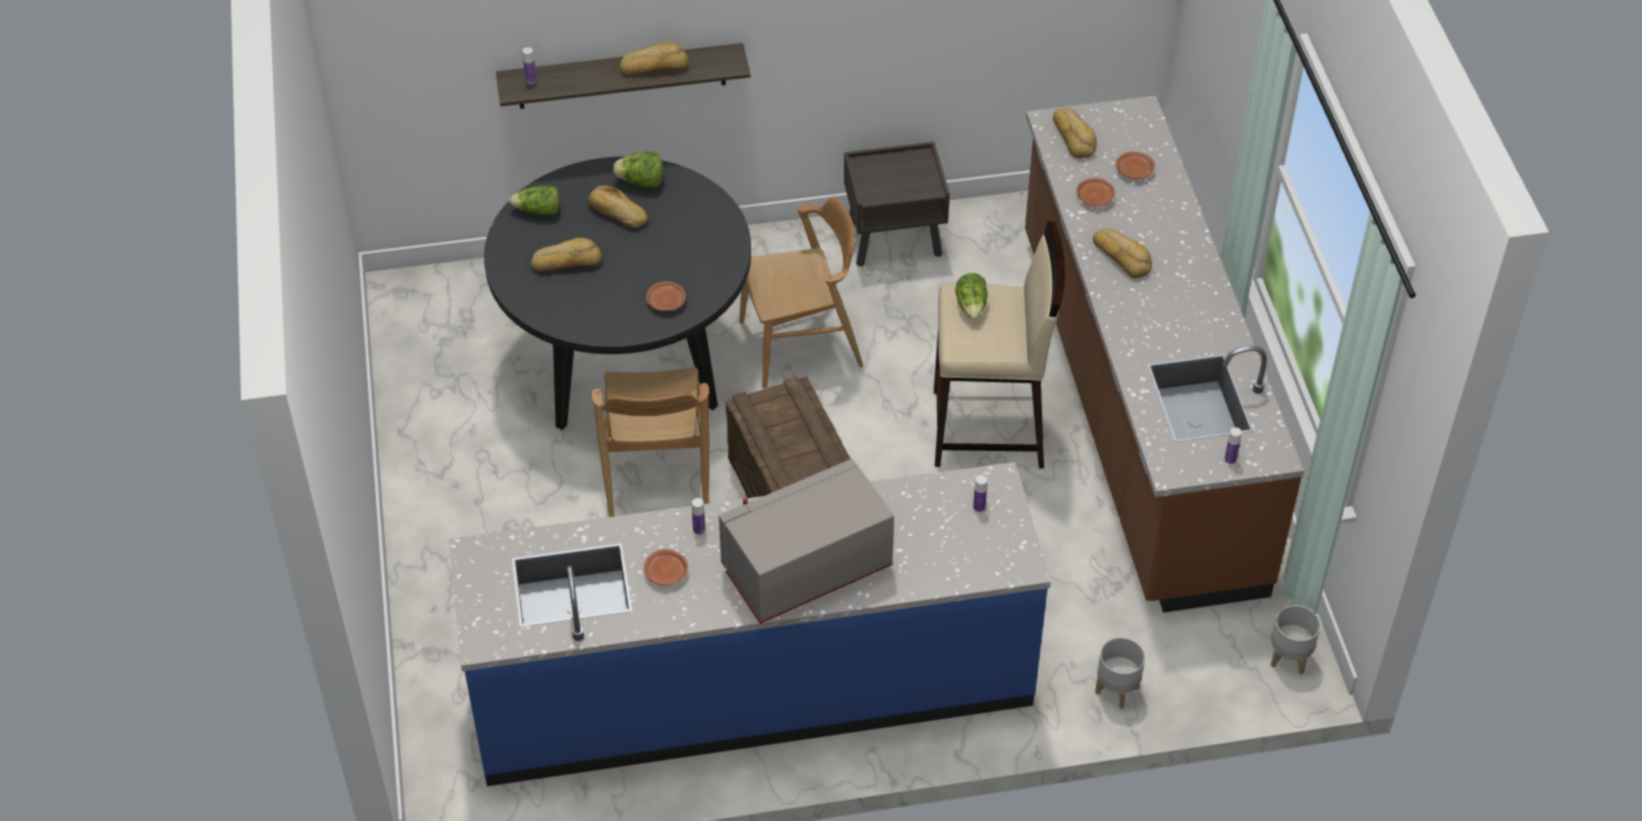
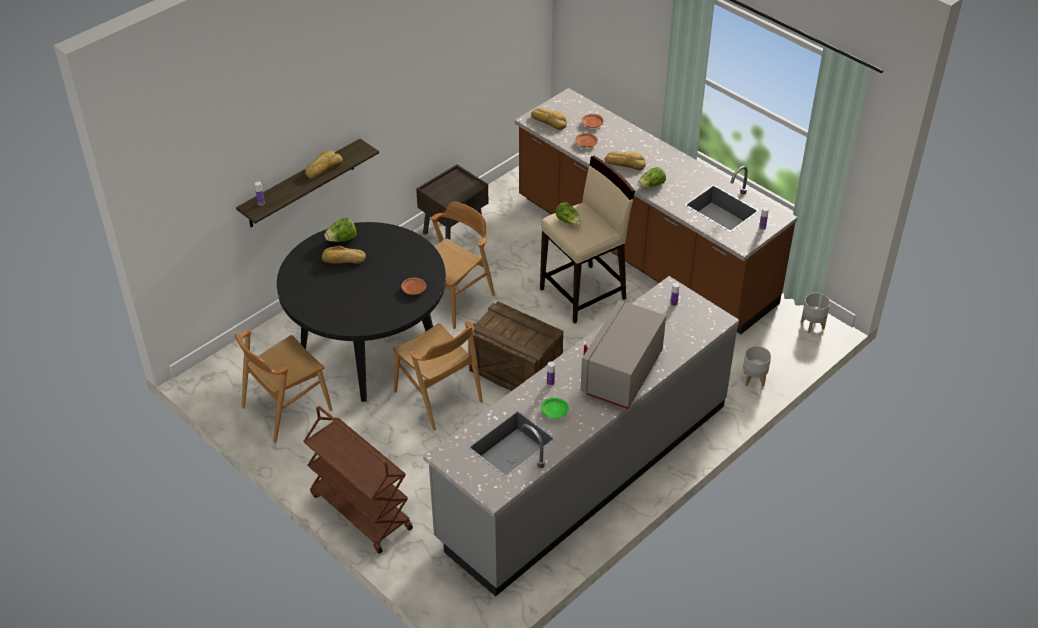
camera: 35 degrees left, 5 degrees down
(426, 575) = (360, 511): none -> brown cart
(457, 386) = (286, 408): none -> brown chair
(538, 211) = (299, 278): lettuce -> lettuce (651, 185)
(566, 261) = (340, 295): bread -> none
(666, 573) = (555, 411): brown plate -> green plate
(752, 686) = (584, 471): blue counter -> grey counter

